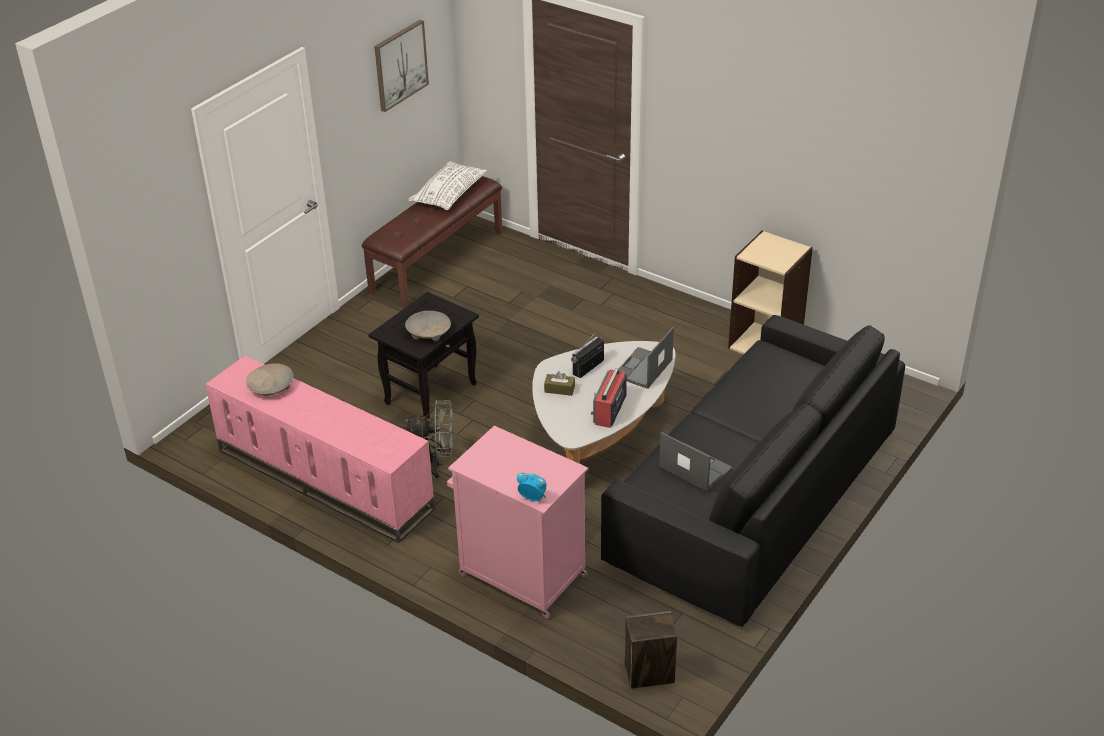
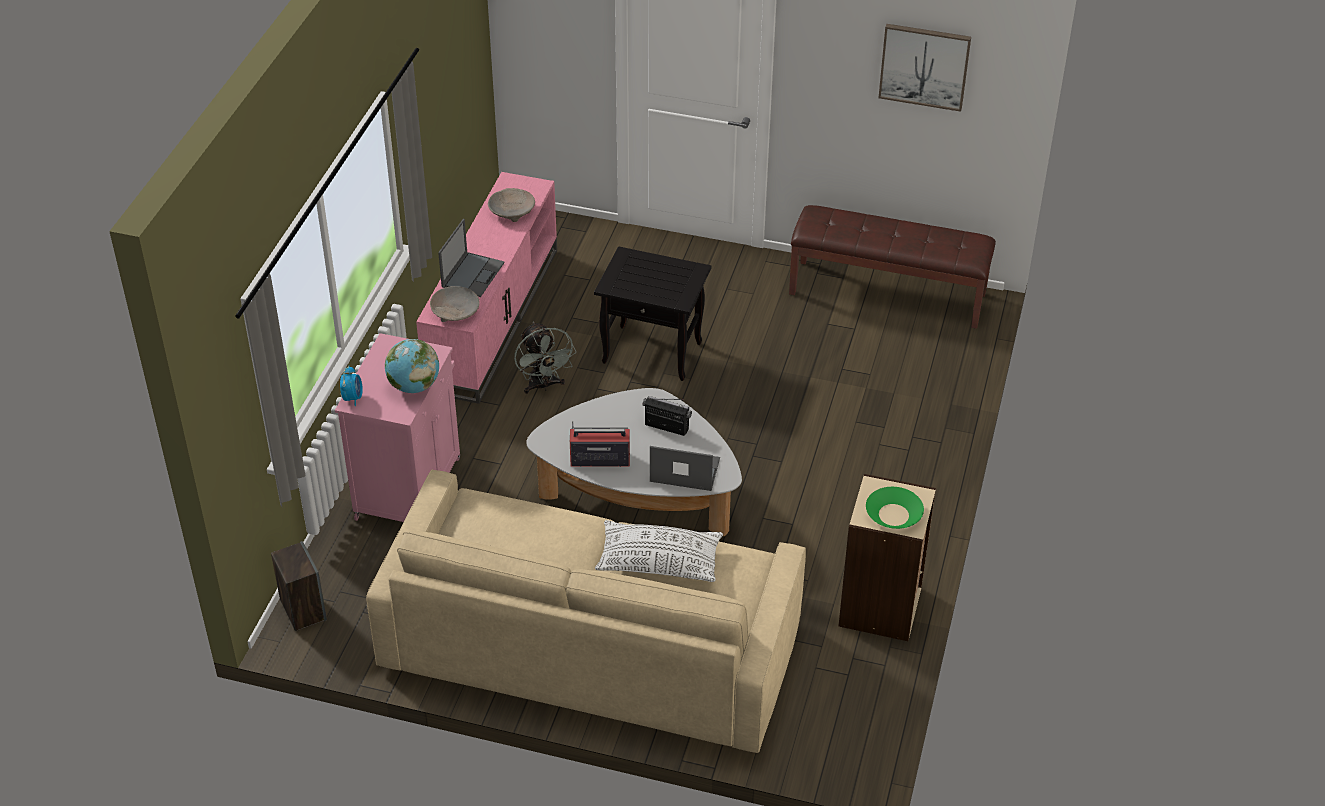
camera: 70 degrees right, 5 degrees up
(428, 332) = (639, 285): beige bowl -> beige bowl (455, 312)
(449, 194) = (929, 238): white pillow -> white pillow (659, 561)
(536, 456) = (414, 386): none -> globe
(559, 389) = (618, 414): brown tissue box -> none
(694, 467) = (510, 536): laptop -> laptop (473, 274)
(753, 496) = (591, 644): black sofa -> beige sofa
(782, 253) = (894, 515): none -> green bowl

